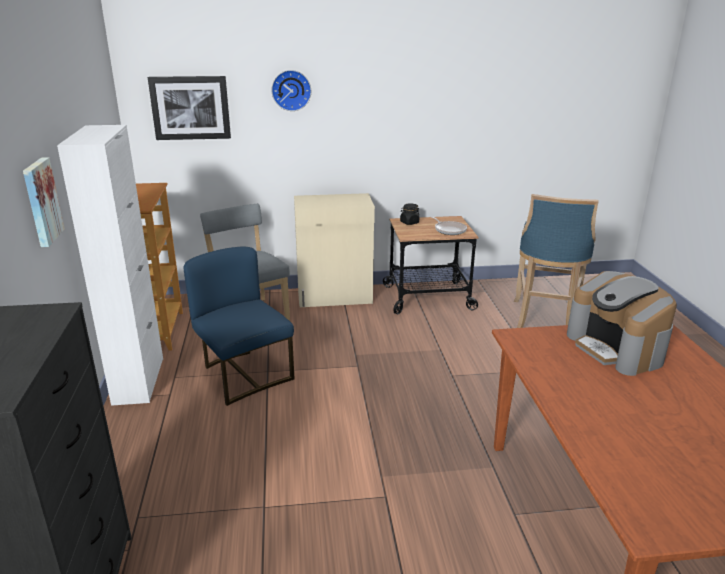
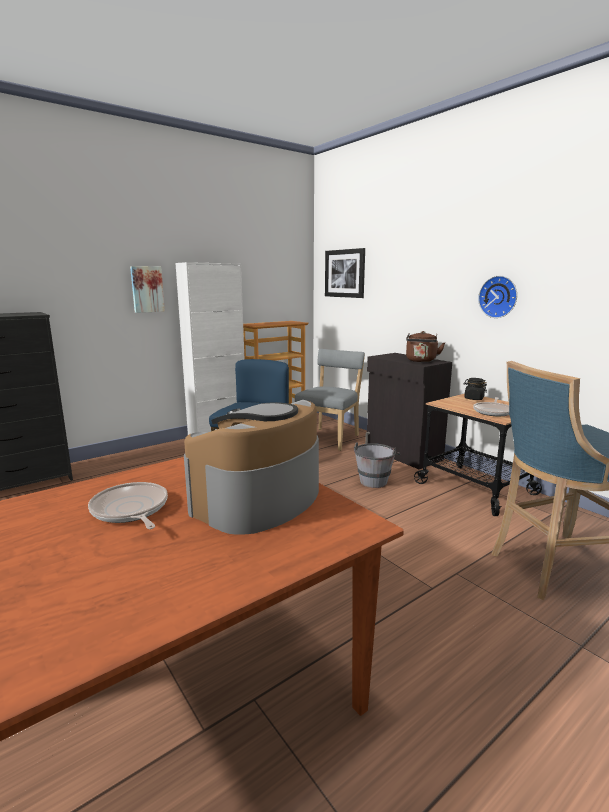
camera: 60 degrees right, 10 degrees down
(291, 90) = (404, 258): wall clock -> wall clock (499, 297)
(335, 297) = (403, 454): beige cabinet -> black cabinet
(350, 200) = (421, 361): none -> brown kettle
(370, 329) = (374, 479): none -> grey bucket
(616, 395) = (130, 510): none -> frying pan

